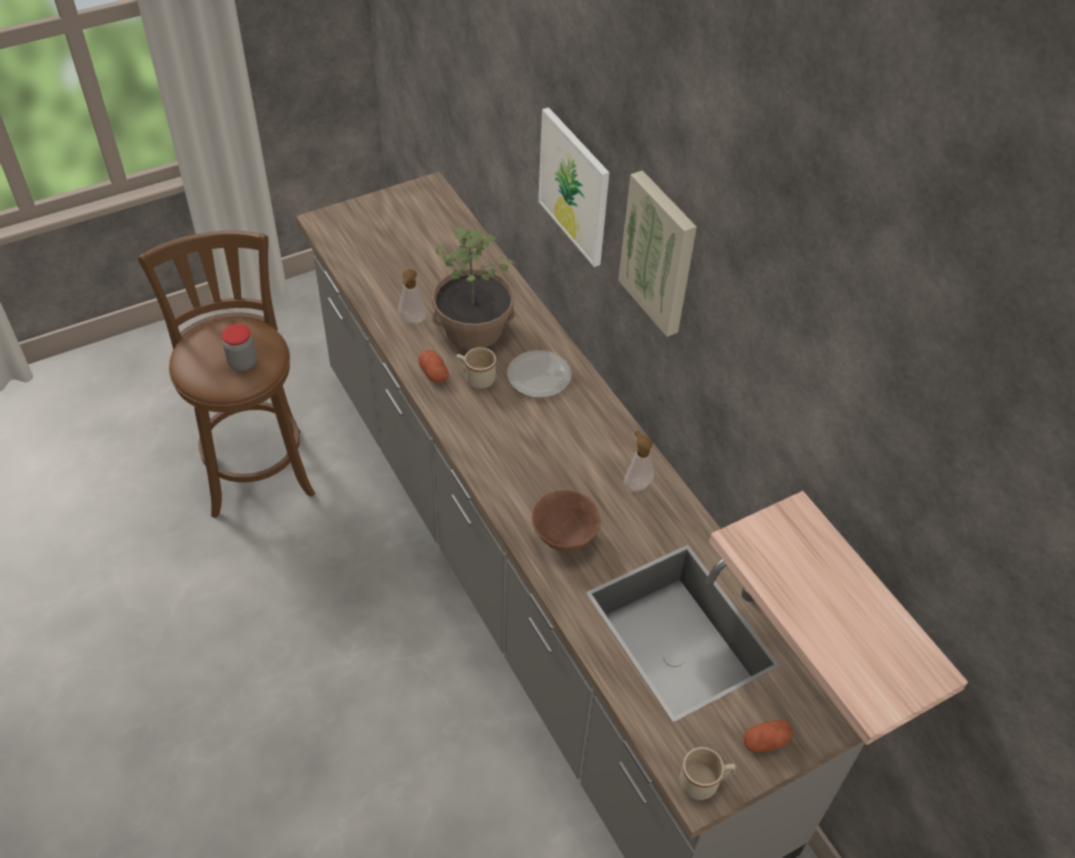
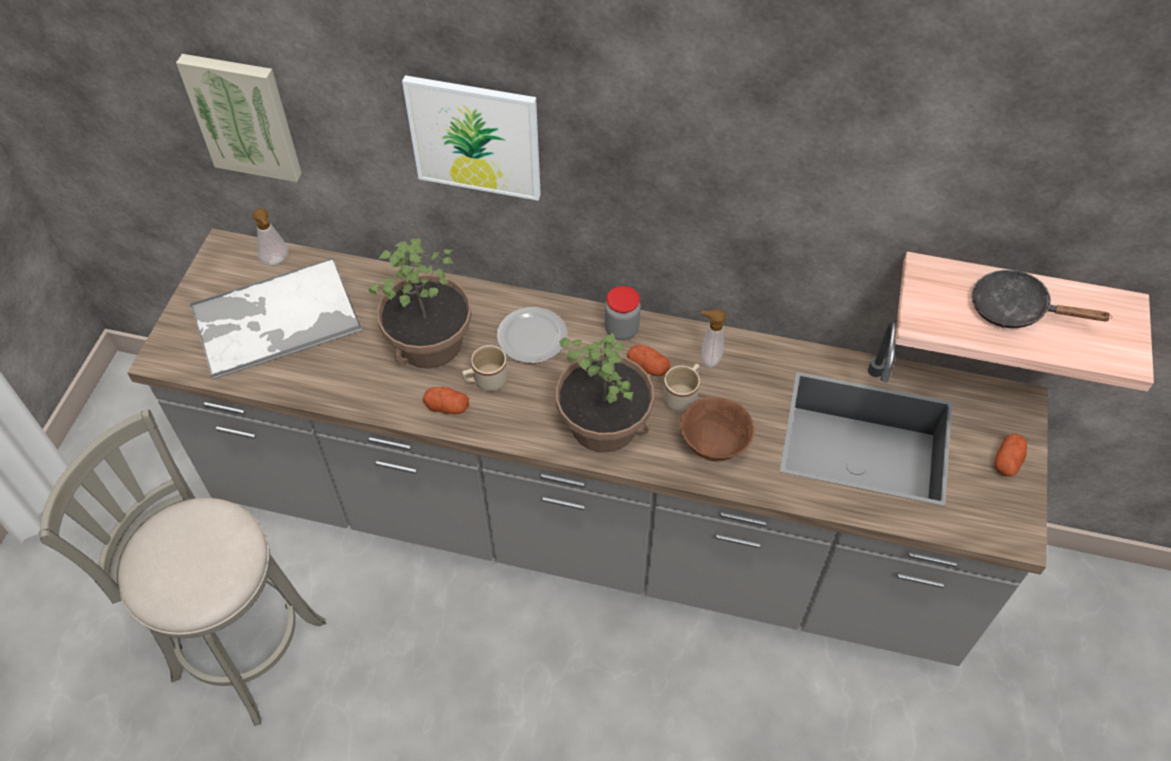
camera: 45 degrees left, 5 degrees up
(243, 363) = (219, 553): jar -> jar (621, 329)
(256, 467) = (242, 646): brown stool -> grey stool
(405, 247) = (274, 320): none -> tray
(412, 321) = (368, 379): soap dispenser -> soap dispenser (276, 262)
(513, 463) = (604, 423): none -> potted plant
(588, 455) = (648, 367): none -> potato
(660, 253) = (644, 139): picture -> picture (244, 116)
(704, 782) = (1011, 526): beige mug -> beige mug (683, 396)
(830, 595) = (1016, 310): none -> black frying pan

